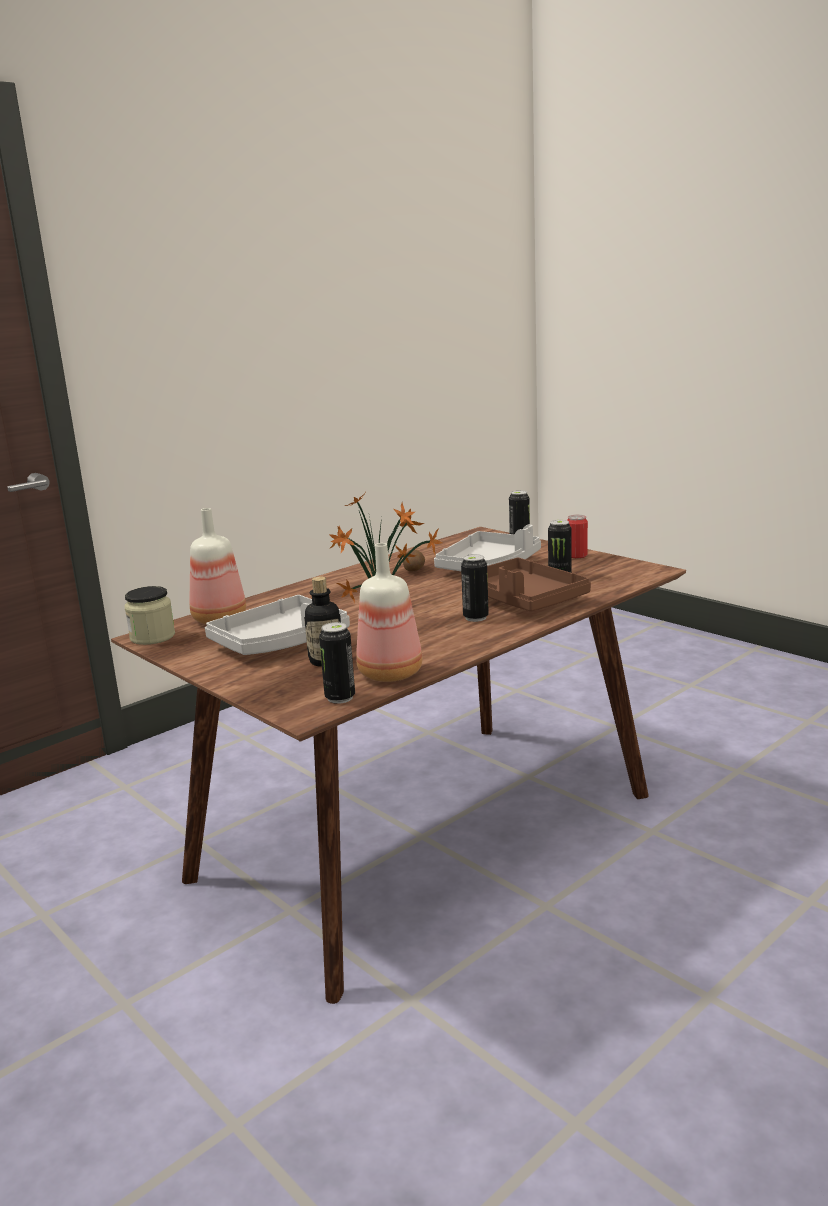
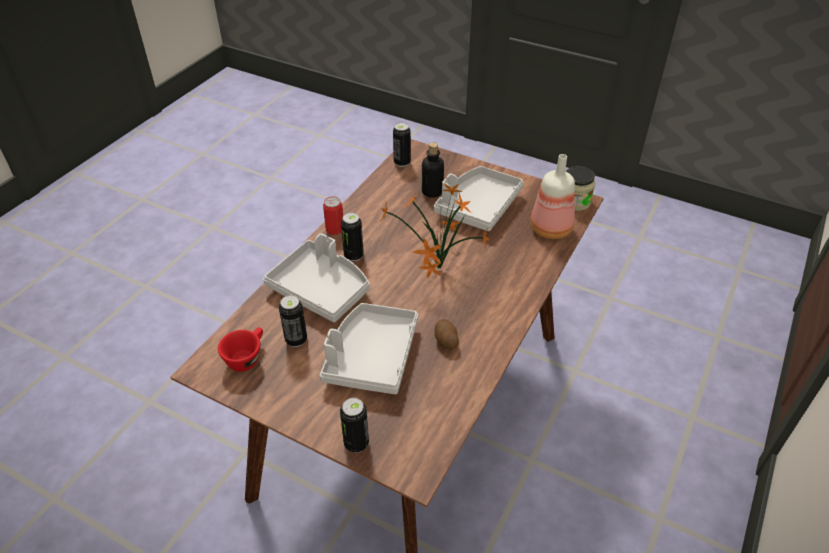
camera: 160 degrees right, 25 degrees up
(391, 673) = (385, 186): bottle -> none
(524, 600) = (321, 289): brown tray -> grey tray
(576, 555) = (283, 401): can -> can (335, 229)
(610, 572) = (246, 357): none -> red cup

